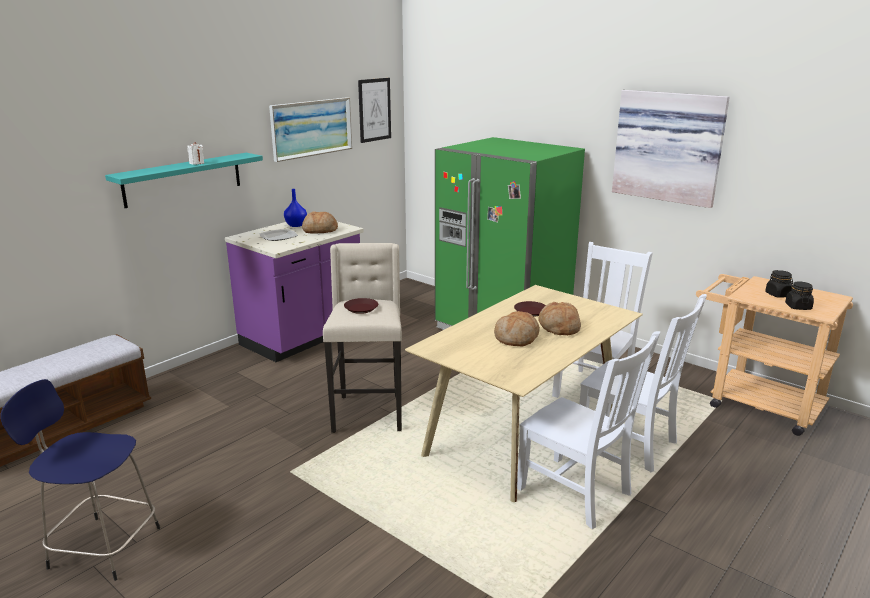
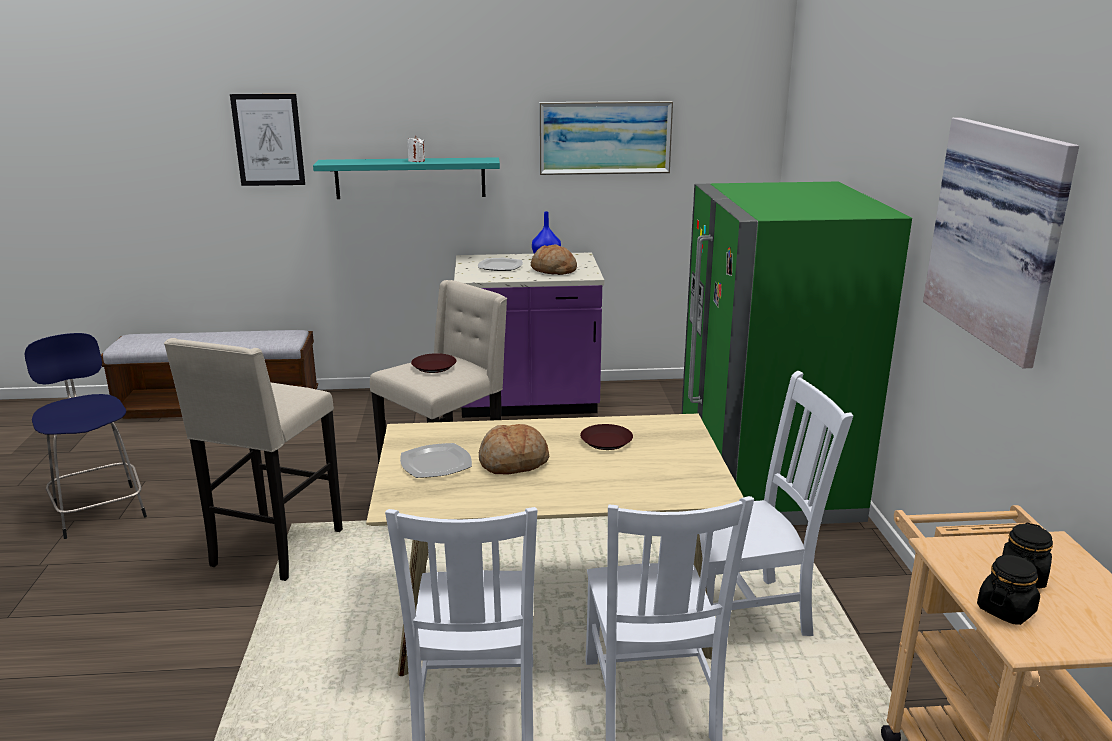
camera: 45 degrees right, 0 degrees up
(309, 490) = (274, 549): none -> beige stool
(374, 110) = (723, 123): picture -> picture (268, 140)
(483, 355) = (435, 463): none -> plate
(559, 327) = (590, 473): bread -> none

